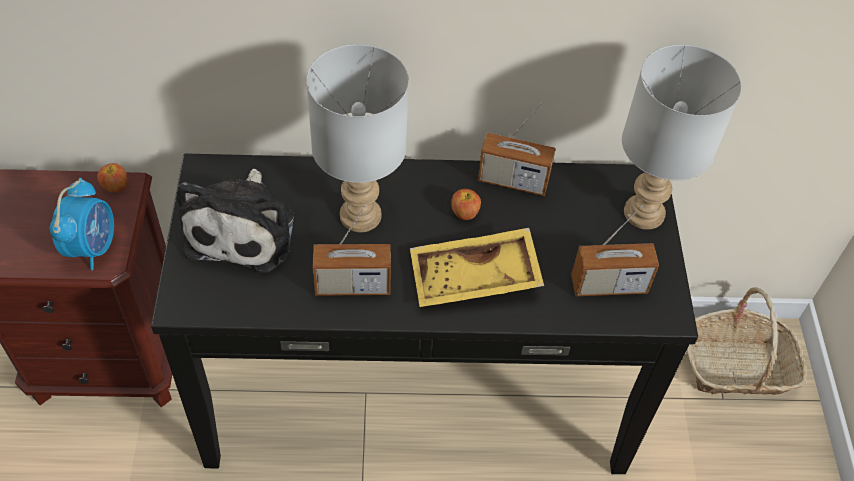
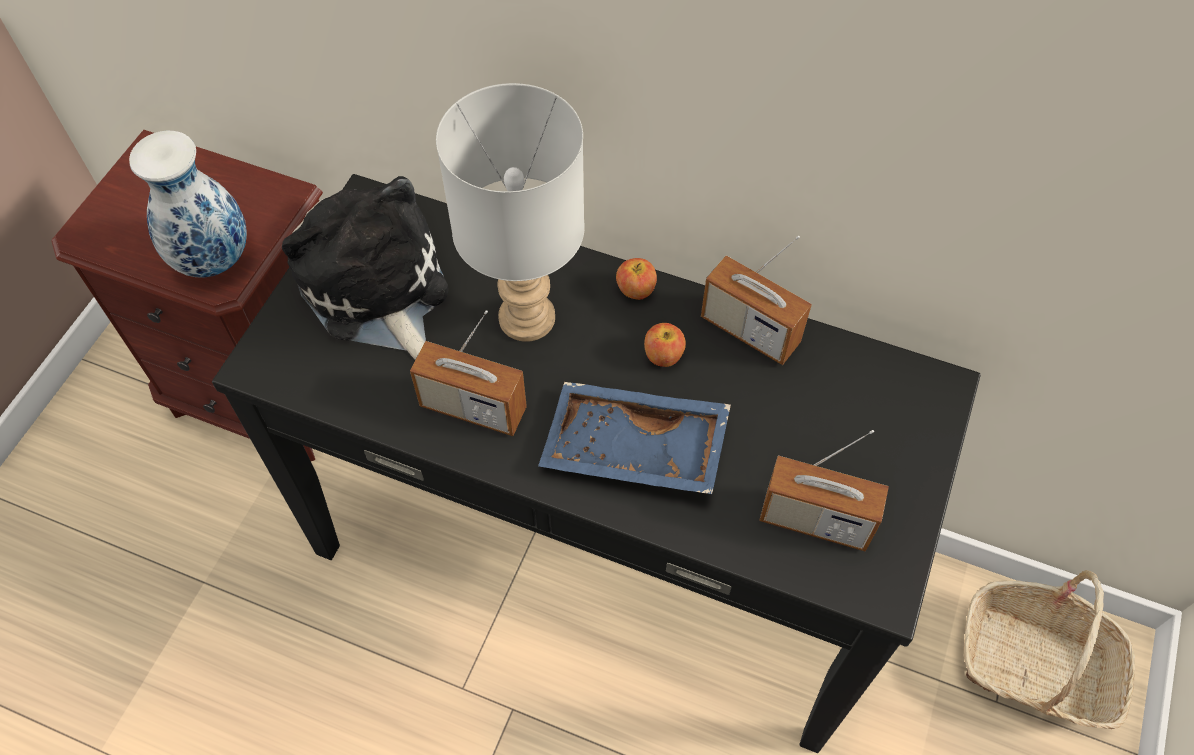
camera: 25 degrees right, 5 degrees up
(92, 247) = (213, 259): alarm clock -> vase
(115, 186) = (273, 192): apple -> apple (635, 290)
(243, 229) = (376, 291): plush toy -> plush toy turned 120 degrees clockwise
(474, 279) = (633, 451): yellow tray -> blue tray
(645, 214) = (917, 434): grey table lamp -> none

